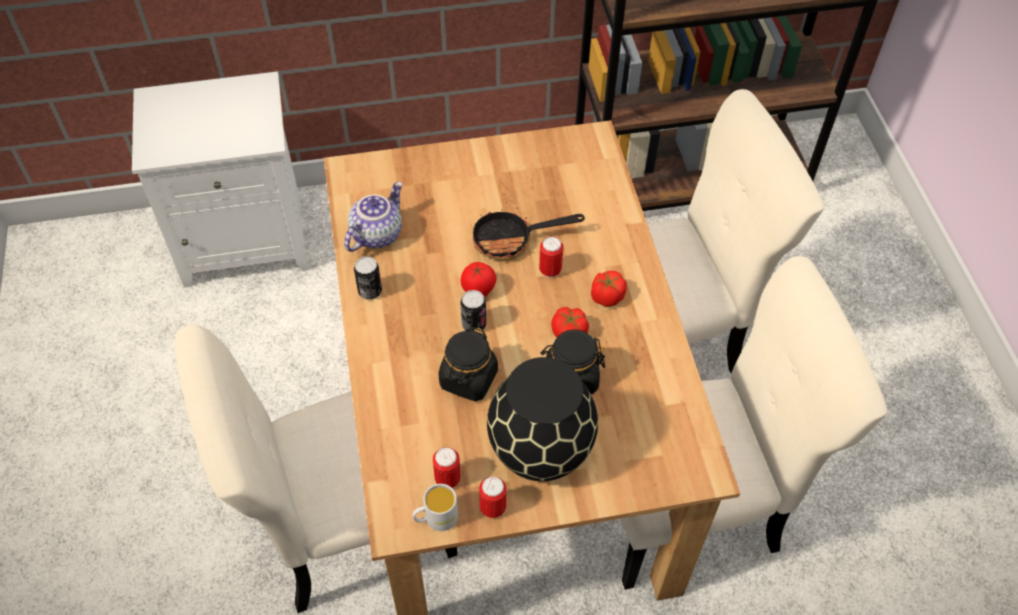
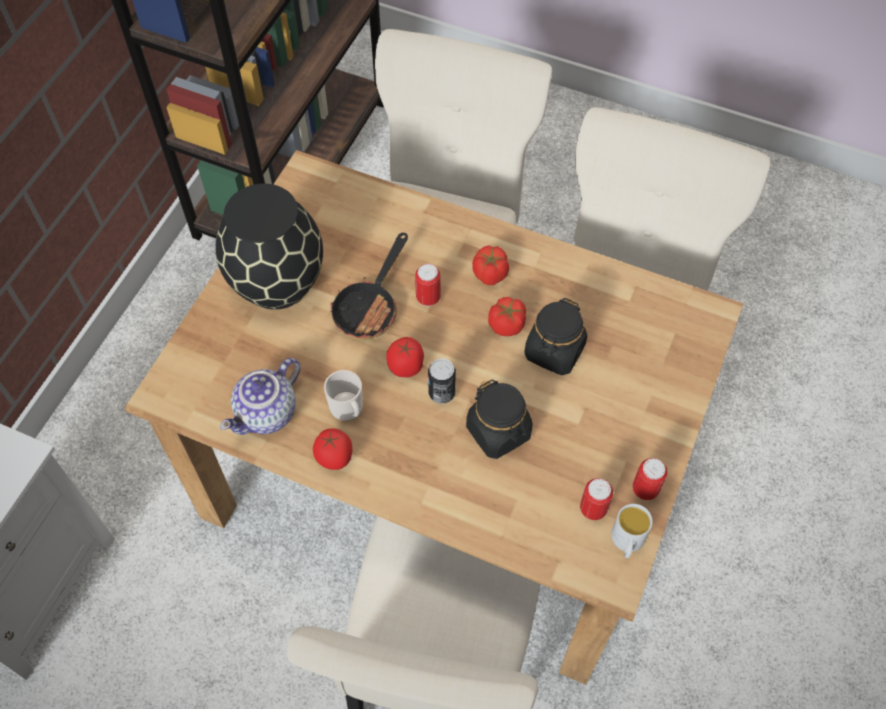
camera: 55 degrees left, 5 degrees up
(370, 291) = (334, 458): can -> tomato
(376, 234) = (267, 414): teapot -> teapot turned 120 degrees counterclockwise
(415, 277) = (348, 409): none -> mug
(539, 450) = (611, 420): black vase -> black vase (276, 284)

